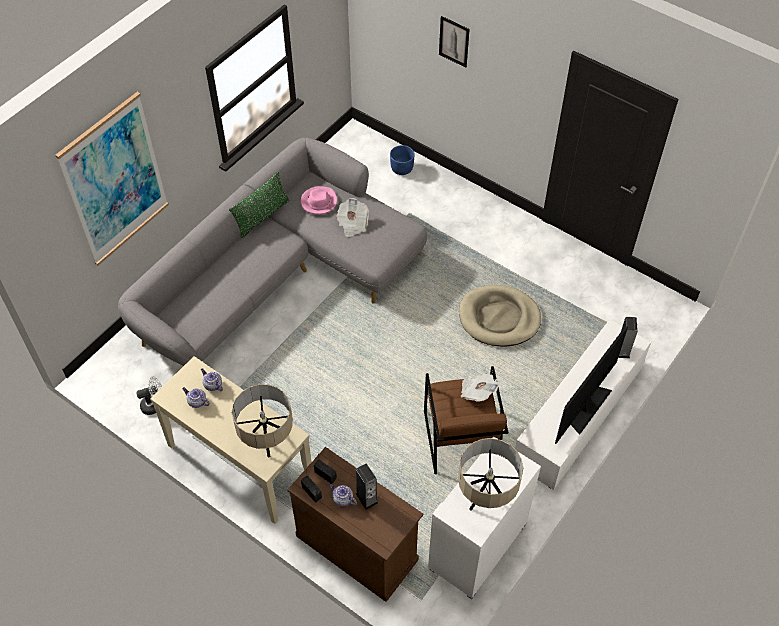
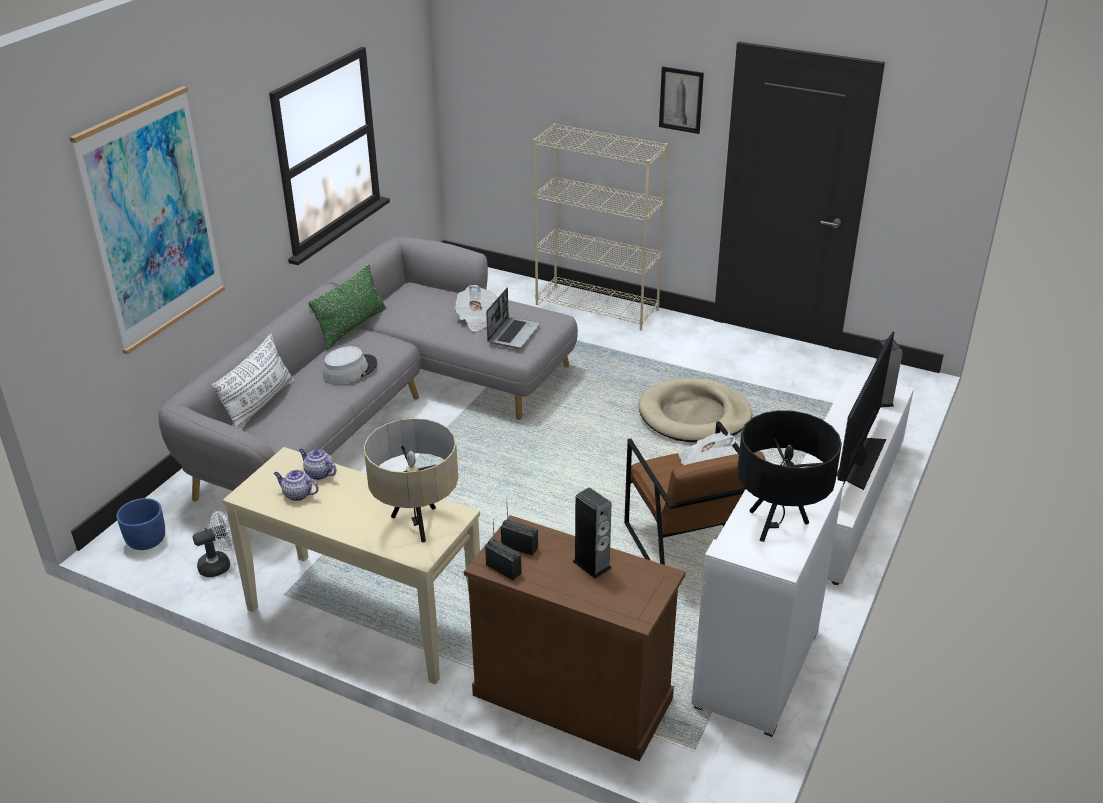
camera: 10 degrees left, 20 degrees down
(188, 289) = (259, 405): none -> white pillow
(254, 263) = (350, 370): none -> grey hat
(319, 202) = (426, 304): pink hat -> none
(342, 499) = (554, 571): teapot -> none
(375, 243) = (513, 333): none -> laptop
(402, 168) = (520, 293): blue planter -> blue planter (146, 540)
(454, 41) = (578, 86): picture -> picture (681, 100)
(457, 192) = (597, 307): none -> beige bookcase
(486, 498) = (779, 526): beige table lamp -> black table lamp

